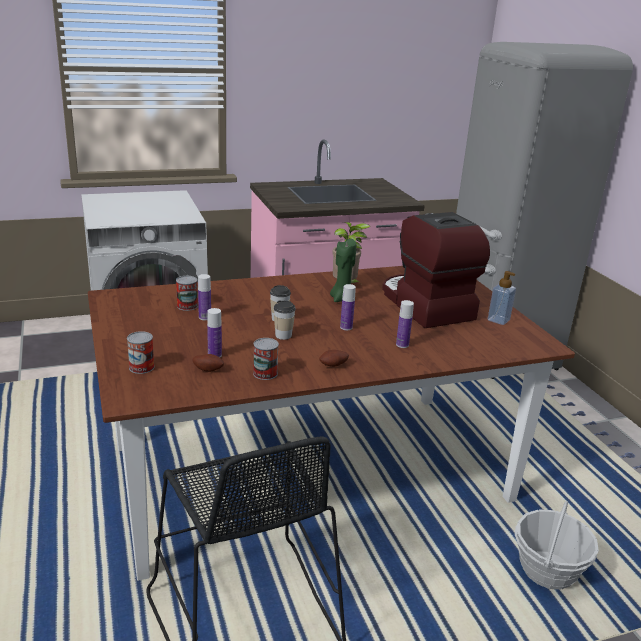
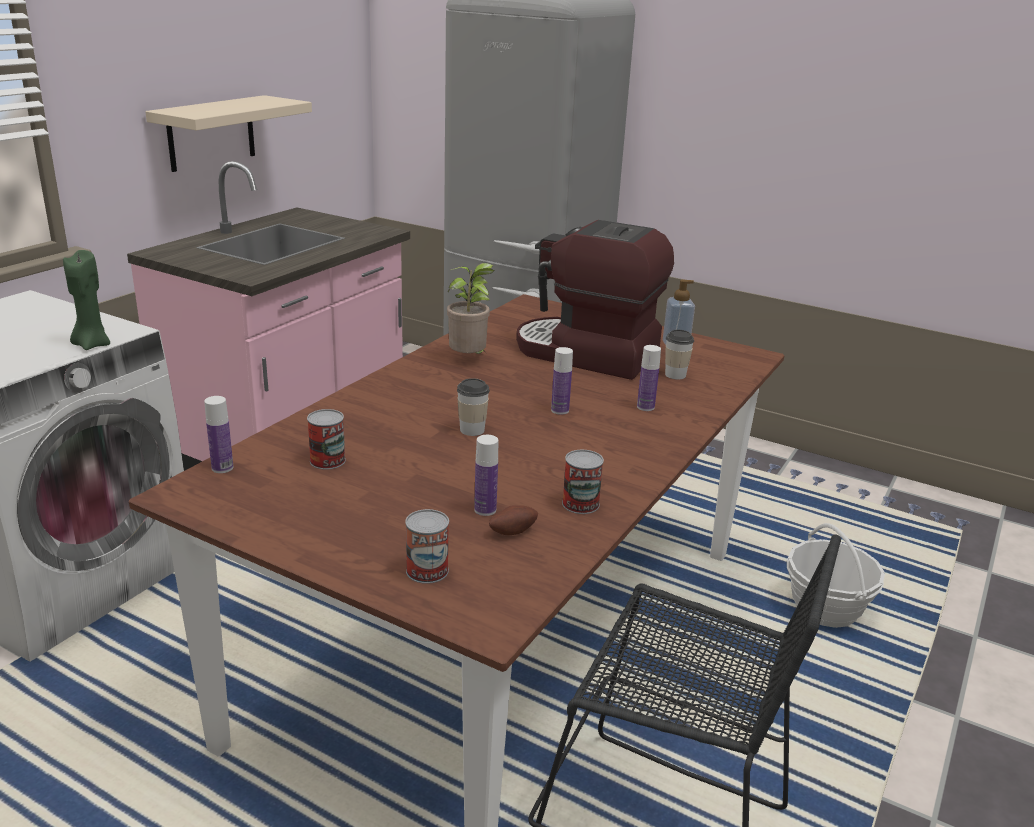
camera: 40 degrees left, 0 degrees up
(205, 317) = (380, 466): bottle -> bottle (222, 468)
(283, 335) = (514, 449): cup -> cup (675, 375)
(334, 366) = (629, 461): potato -> none
(337, 122) = (211, 133): none -> beige shelf
(341, 299) = (494, 378): green candle -> green candle (92, 345)

